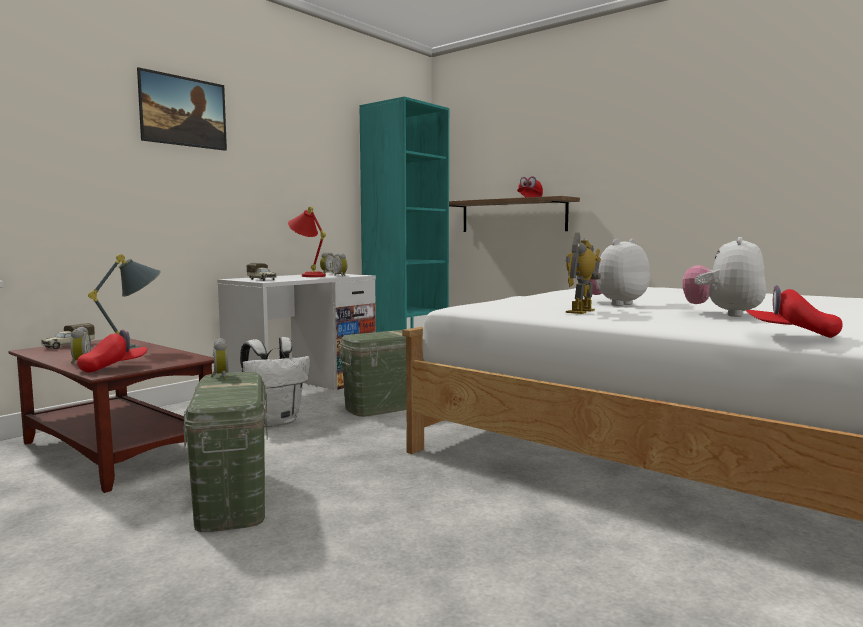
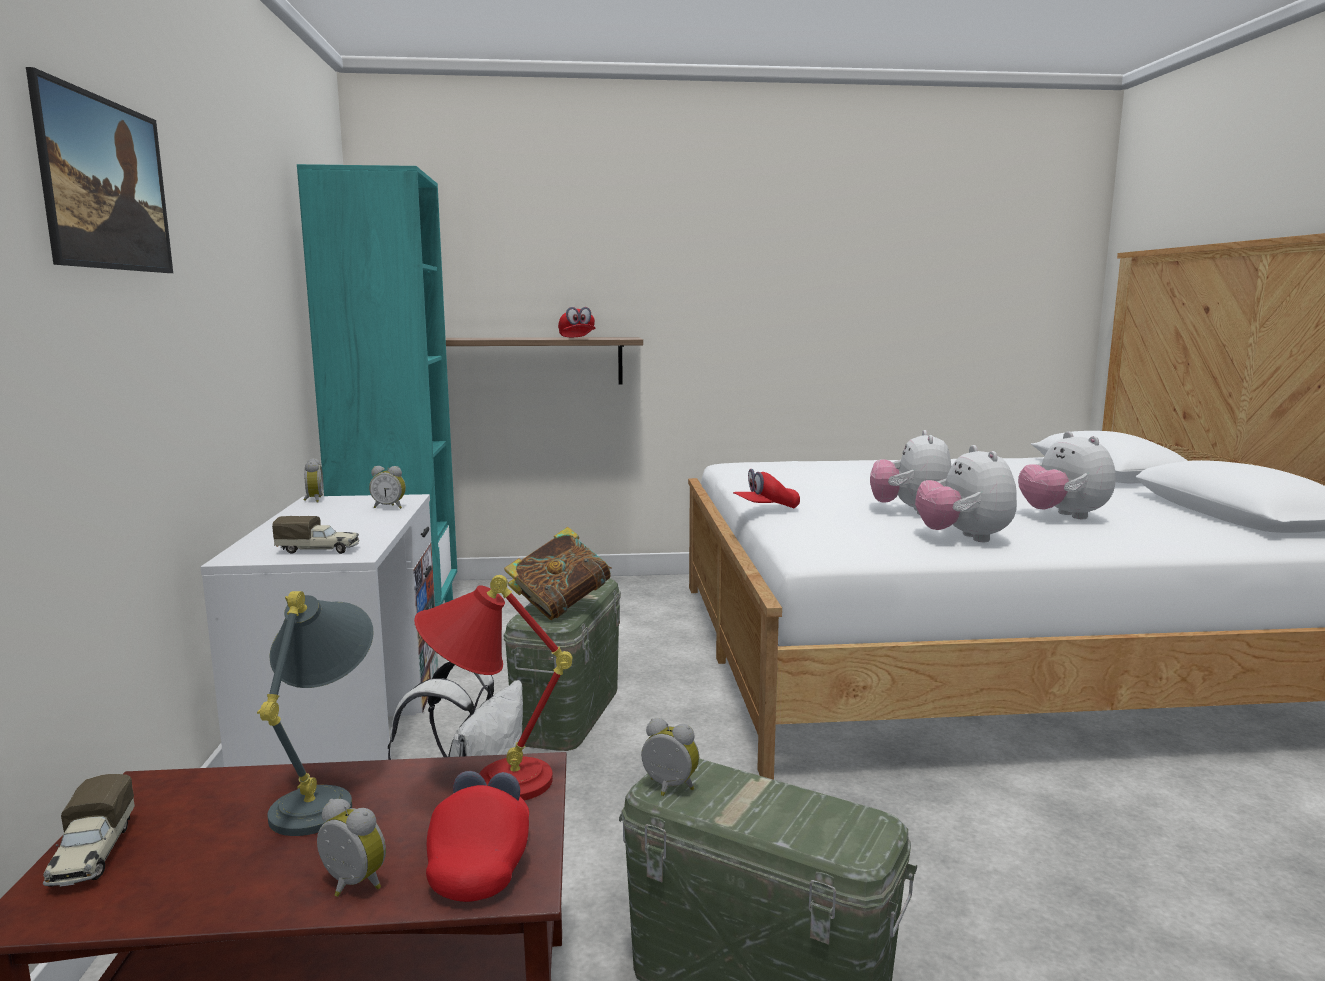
camera: 45 degrees left, 5 degrees up
(308, 276) = (330, 517): red table lamp -> red table lamp (487, 782)
(378, 335) = (560, 607): none -> book
(581, 311) = (963, 538): toy robot -> plush toy
(791, 334) = (1221, 544): red cap -> red cap (766, 509)

